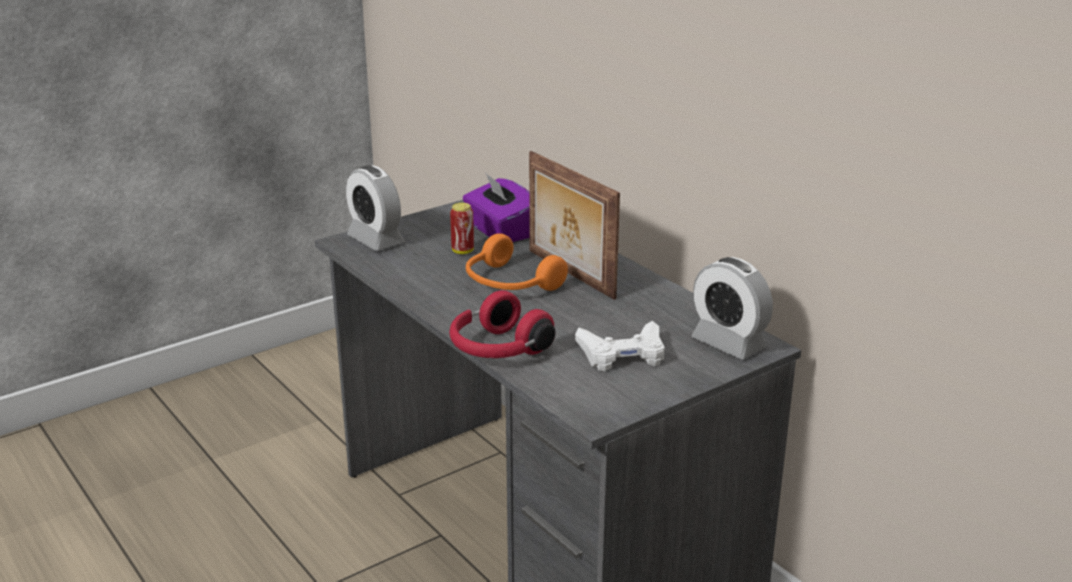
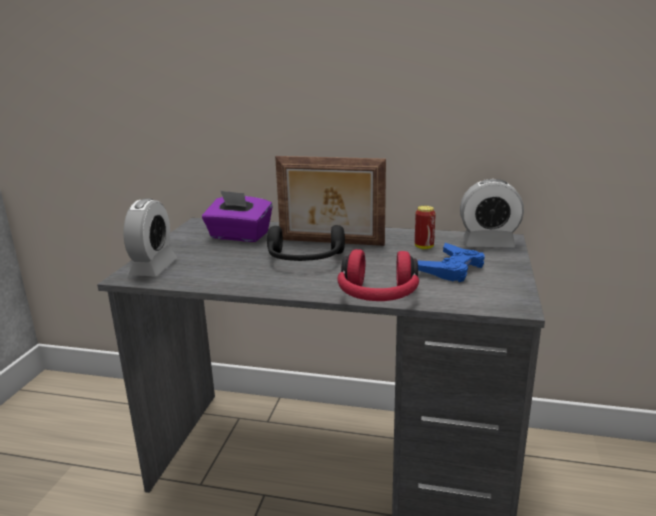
camera: 40 degrees left, 5 degrees down
(375, 240) = (153, 267): alarm clock -> alarm clock turned 90 degrees counterclockwise
(462, 251) = (235, 253): can -> can (424, 247)
(509, 284) = (304, 259): orange headphones -> black headphones
(622, 354) = (451, 269): white game controller -> blue game controller

